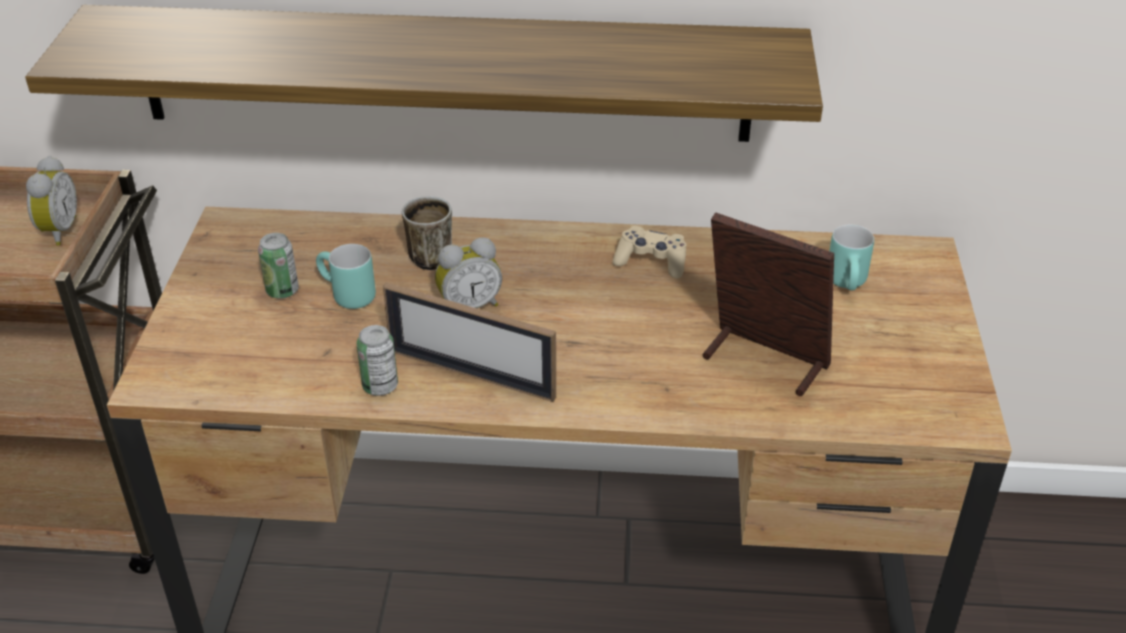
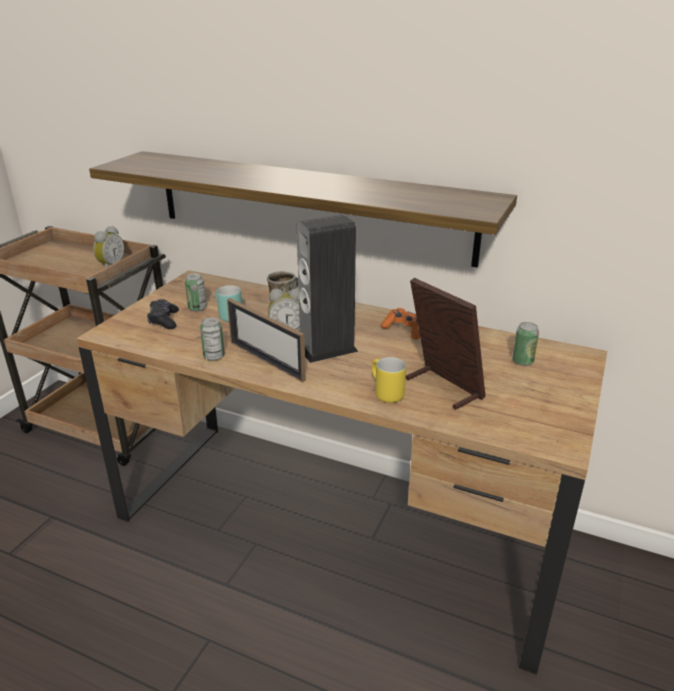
camera: 20 degrees right, 10 degrees down
(241, 330) = (164, 320): none -> black game controller
(553, 327) = (327, 349): none -> speaker
(651, 261) = (405, 329): beige game controller -> orange game controller
(685, 392) = (383, 393): none -> yellow mug
(849, 284) = (522, 361): turquoise mug -> can

